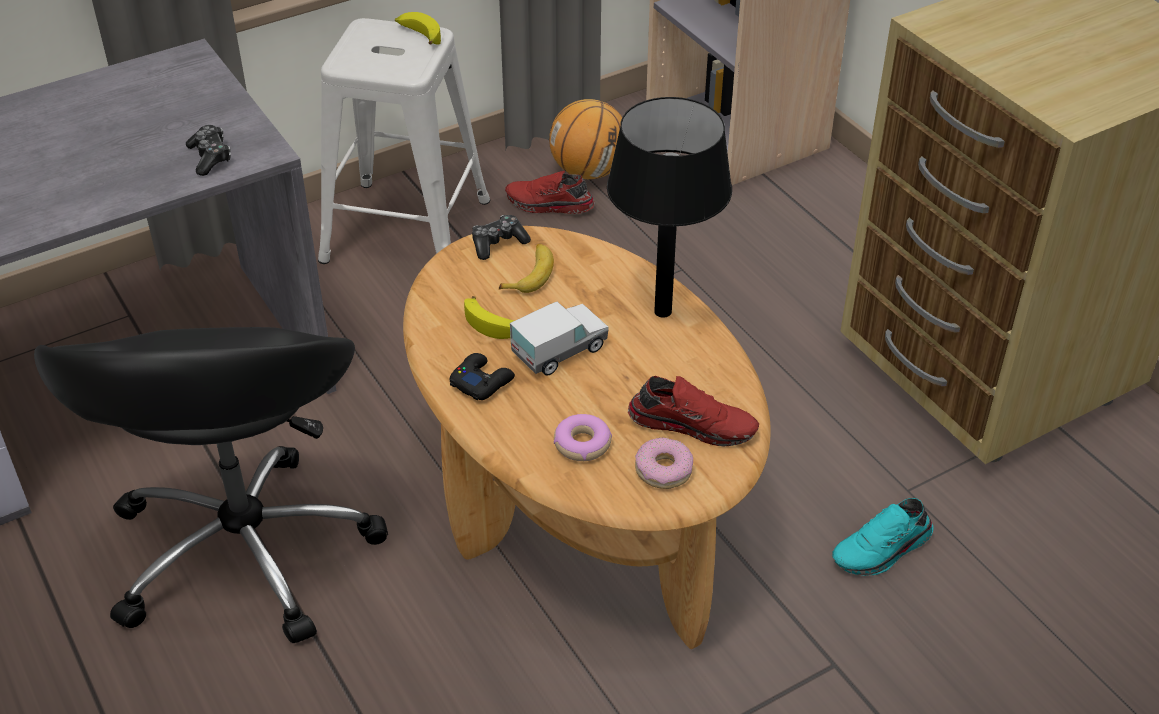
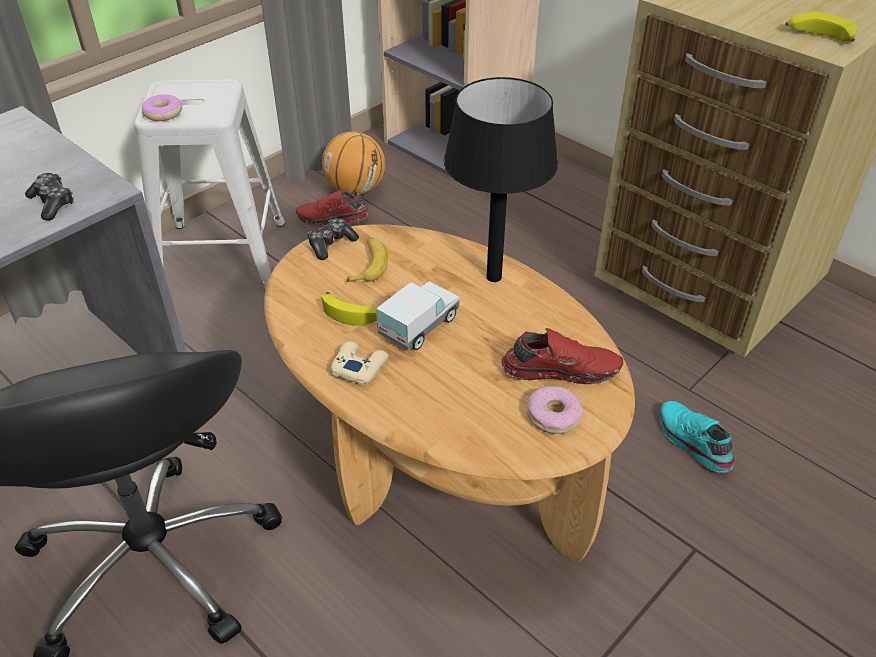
camera: 15 degrees left, 0 degrees up
(418, 35) = (213, 87): banana -> banana (817, 37)
(481, 381) = (359, 366): black game controller -> beige game controller
(582, 444) = (471, 406): donut -> donut (163, 113)
(883, 551) = (691, 442): turquoise shoe -> turquoise shoe turned 105 degrees clockwise

